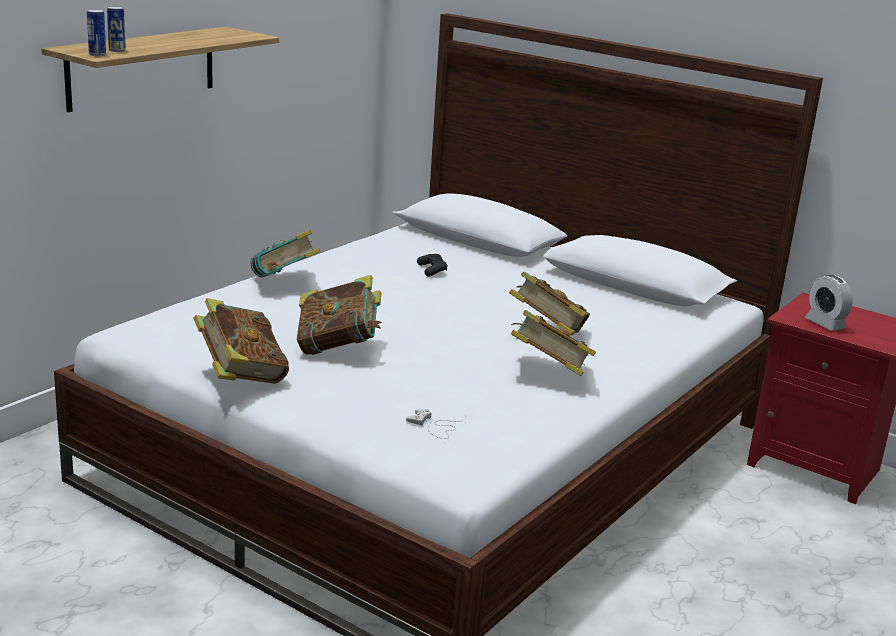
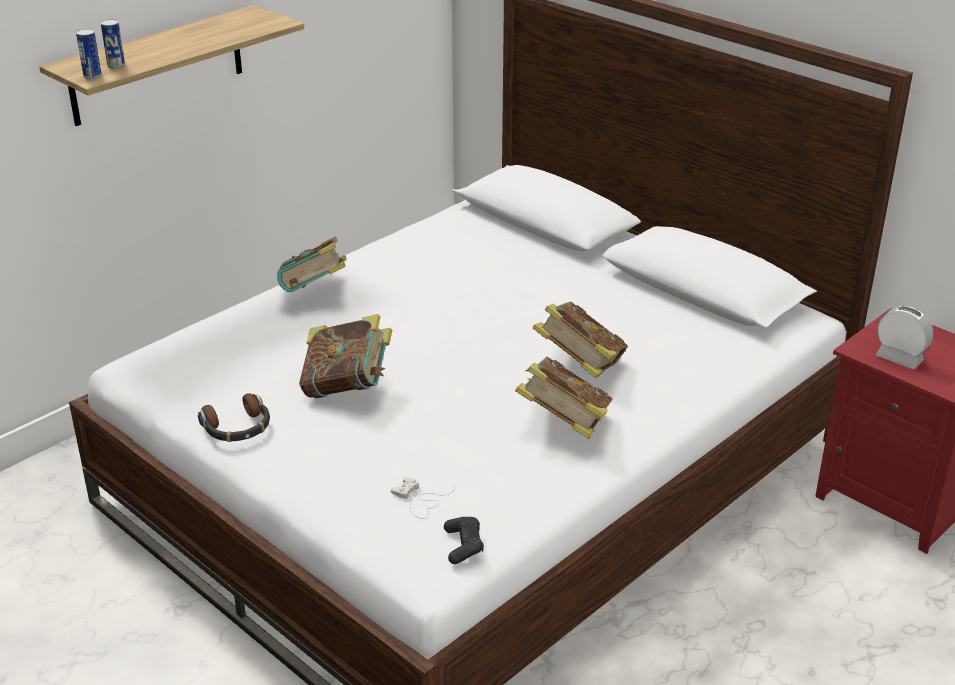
camera: 10 degrees right, 10 degrees up
(241, 376) = (237, 427): book -> headphones
(432, 270) = (479, 271): black game controller -> black game controller (463, 545)
(825, 324) = (899, 358): alarm clock -> alarm clock turned 150 degrees clockwise

